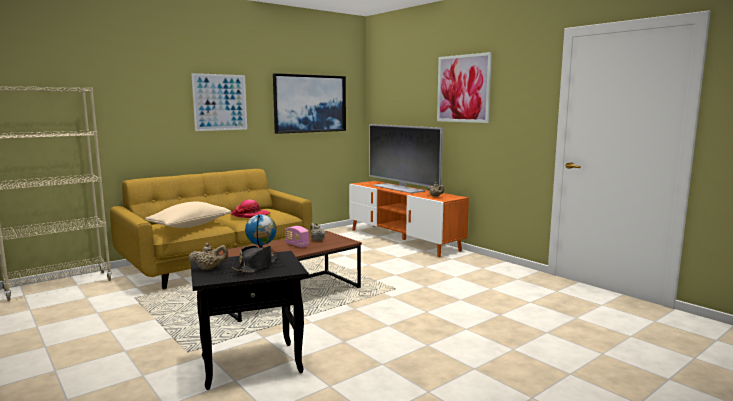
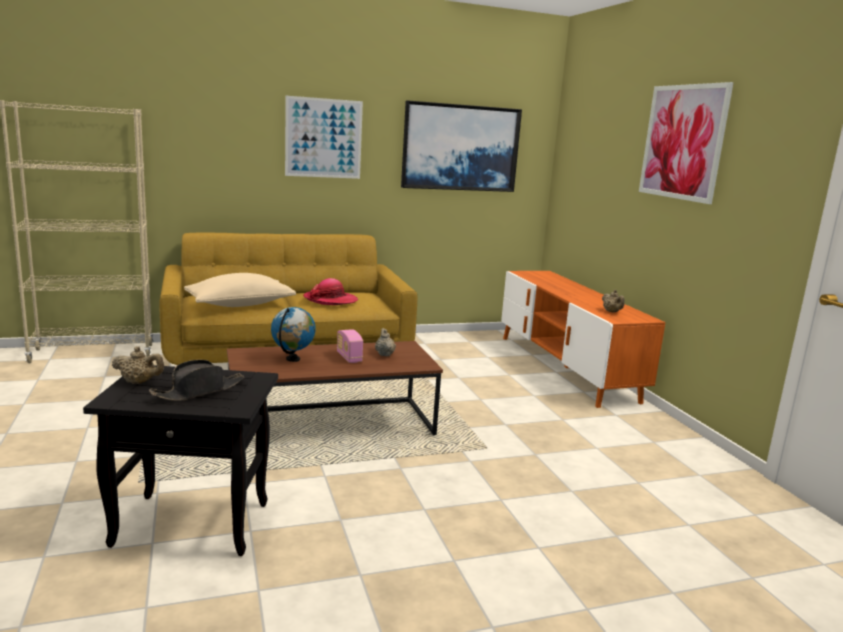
camera: 20 degrees right, 5 degrees up
(399, 188) = (570, 289): television -> none

